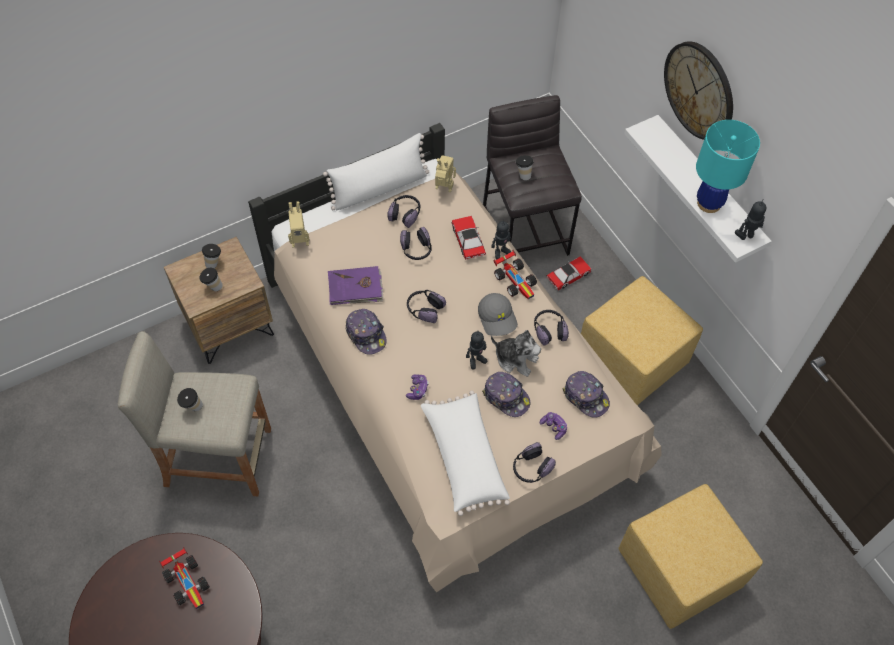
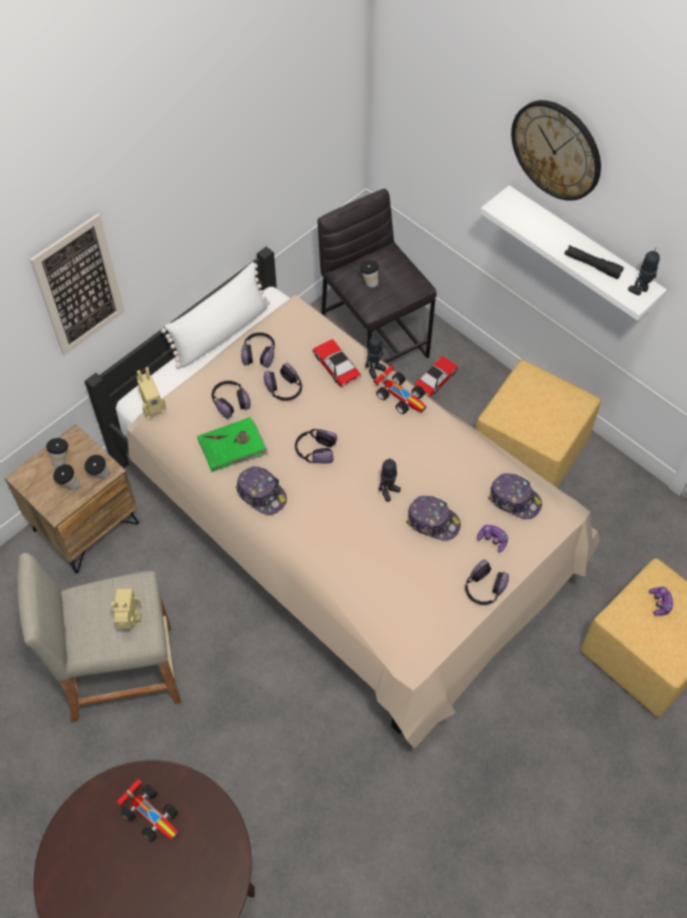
camera: 15 degrees left, 0 degrees up
(192, 408) = (97, 624): cup -> cup (100, 476)
(253, 118) = (79, 286): none -> picture
(355, 288) = (232, 447): purple book -> green book
(417, 389) = (337, 538): game controller -> game controller (660, 603)
(443, 189) = (291, 317): toy robot -> toy robot (130, 624)
(463, 458) = (410, 597): white pillow -> none
(498, 318) = (396, 440): grey cap -> none
(515, 359) = (429, 479): plush toy -> none
(549, 330) = (453, 439): headphones -> headphones (230, 402)
(709, 203) = (592, 265): turquoise table lamp -> black flashlight

